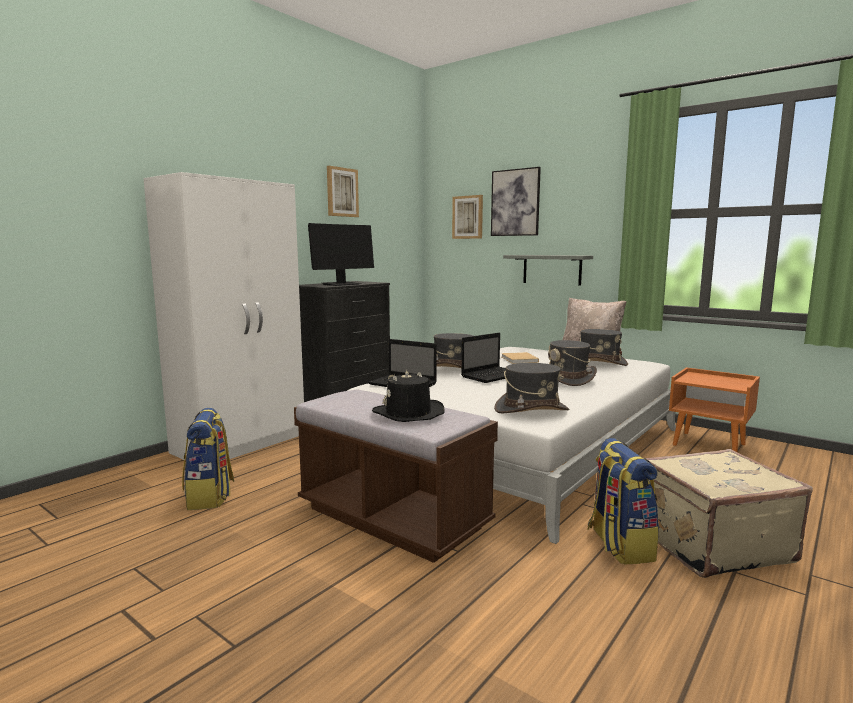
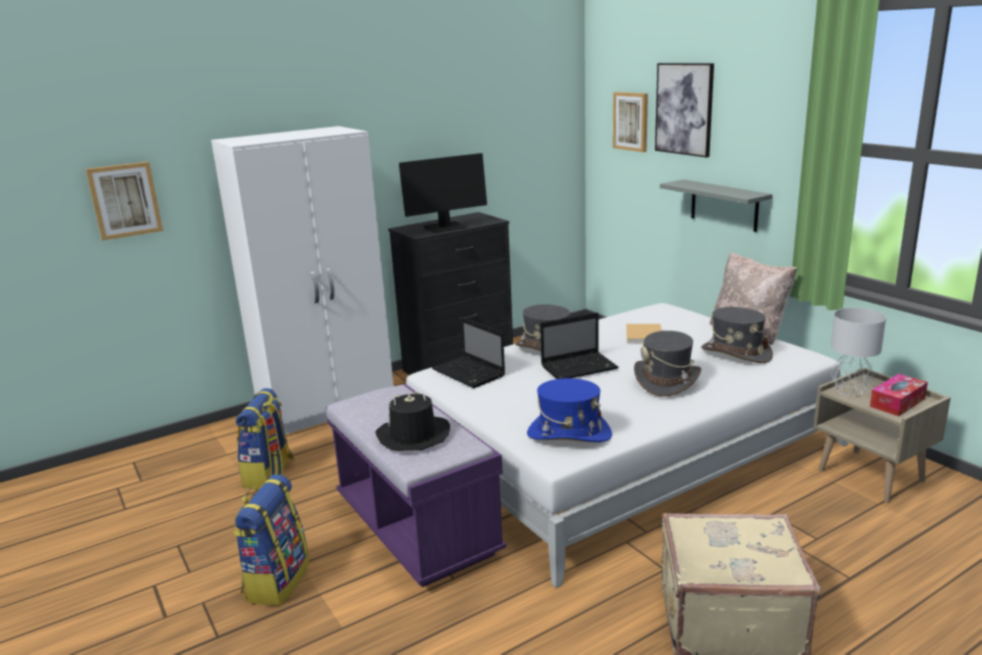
camera: 20 degrees right, 10 degrees up
(342, 192) = (456, 106): picture -> picture (125, 200)
(393, 518) = (417, 528): brown bench -> purple bench
(531, 410) = (569, 434): grey hat -> blue hat
(619, 545) = (621, 602): backpack -> backpack (276, 581)
(691, 379) = (849, 391): none -> grey table lamp
(709, 445) = (872, 475): orange nightstand -> beige nightstand
(729, 382) = (897, 402): none -> tissue box

